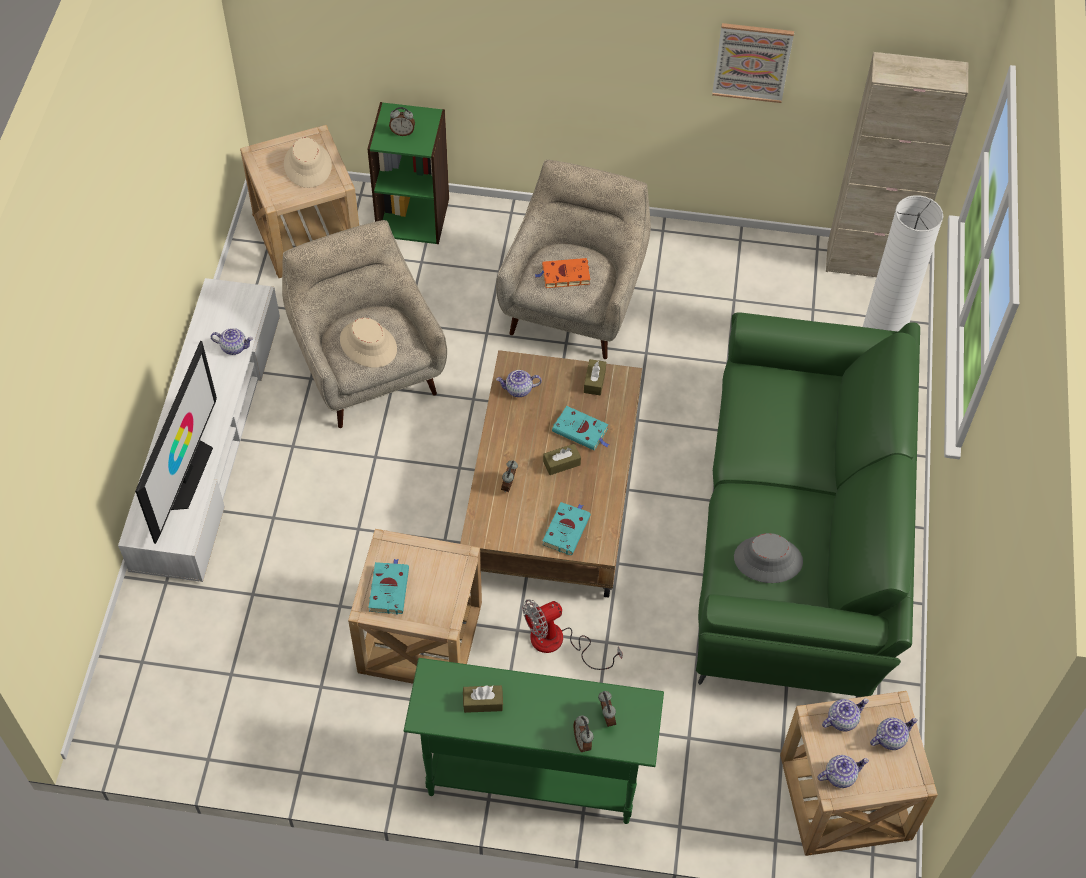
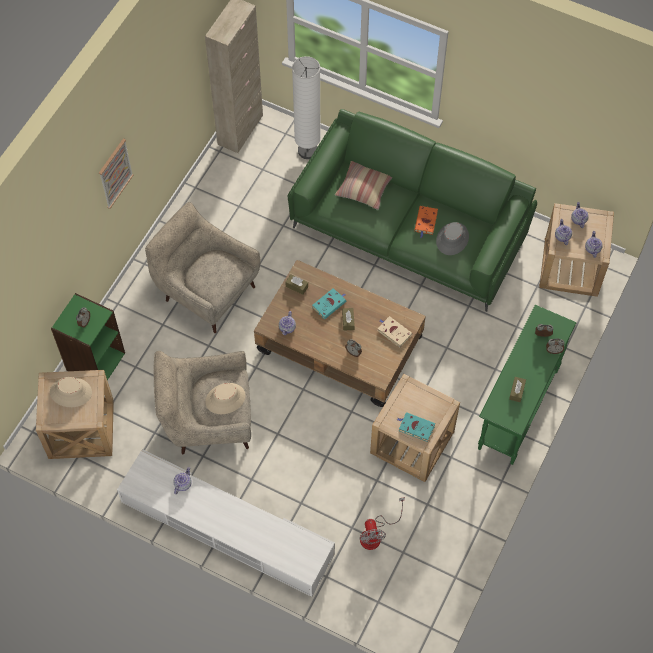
camera: 70 degrees left, 5 degrees up
(185, 474) = (272, 534): television -> none
(558, 643) = (439, 371): fan -> fan (375, 534)
(564, 275) = (216, 276): orange book -> orange book (426, 222)
(566, 529) = (393, 332): turquoise book -> beige book
(752, 62) = (166, 101): picture -> picture (115, 173)
(804, 413) = (364, 189): none -> pillow

